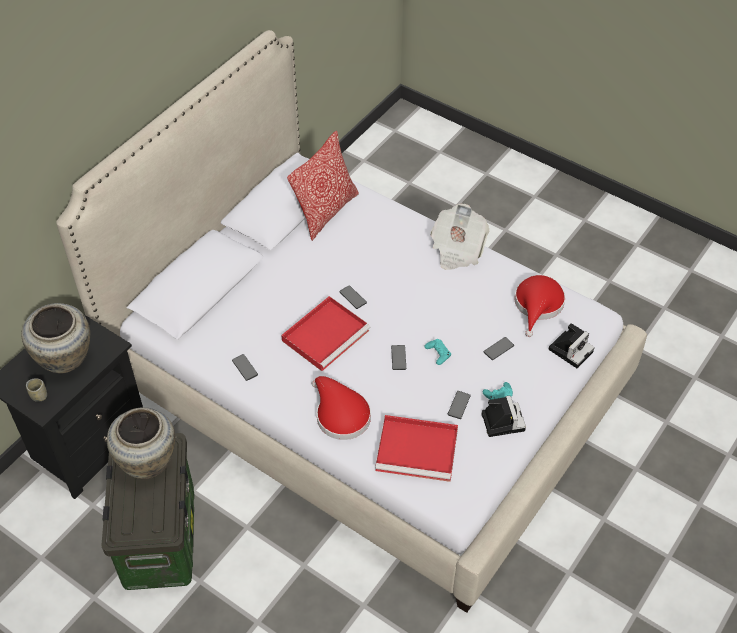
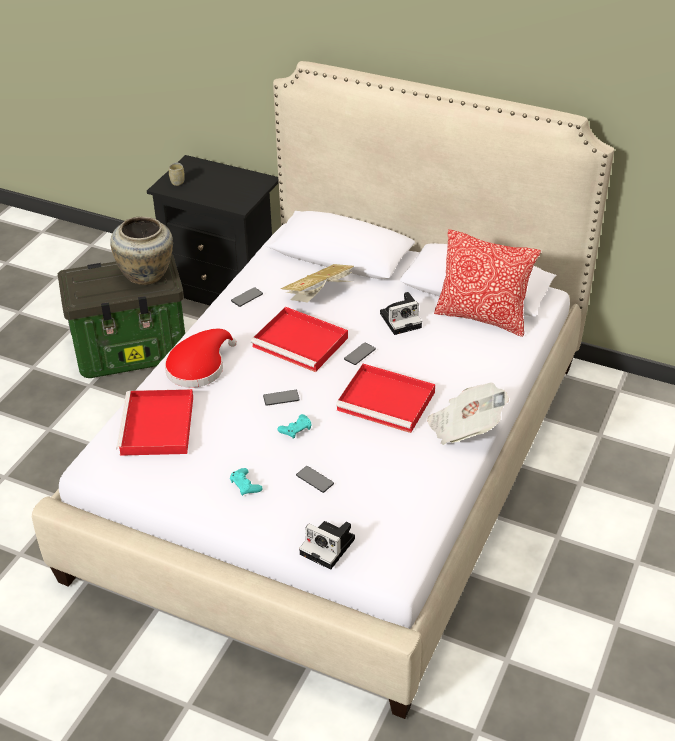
camera: 80 degrees right, 10 degrees down
(65, 360) = (218, 186): beige vase -> none
(259, 313) = (319, 295): none -> book
(417, 289) = (388, 401): none -> red tray
(459, 405) = (223, 452): phone -> none
(502, 420) = (208, 491): camera -> camera (402, 319)
(538, 305) = (395, 510): red hat -> none

